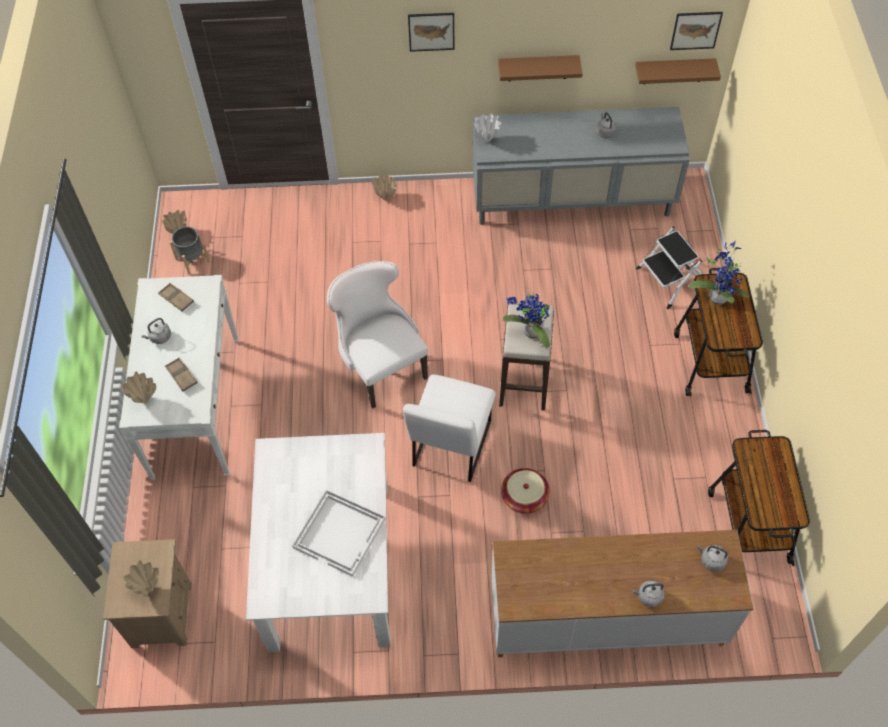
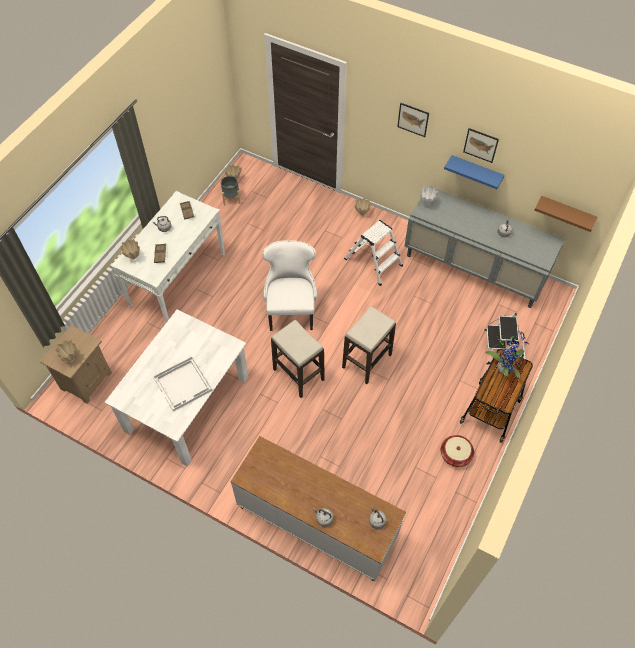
camera: 30 degrees right, 0 degrees up
(443, 253) = (373, 262): none -> white step ladder
(450, 445) = (298, 375): white chair -> stool
(524, 497) = (319, 427): basket -> basket (455, 454)
(530, 332) = (369, 329): potted plant -> none
(538, 68) = (476, 172): brown shelf -> blue shelf
(695, 30) = (586, 191): picture -> picture (480, 145)
(748, 524) = (442, 520): cart -> none

